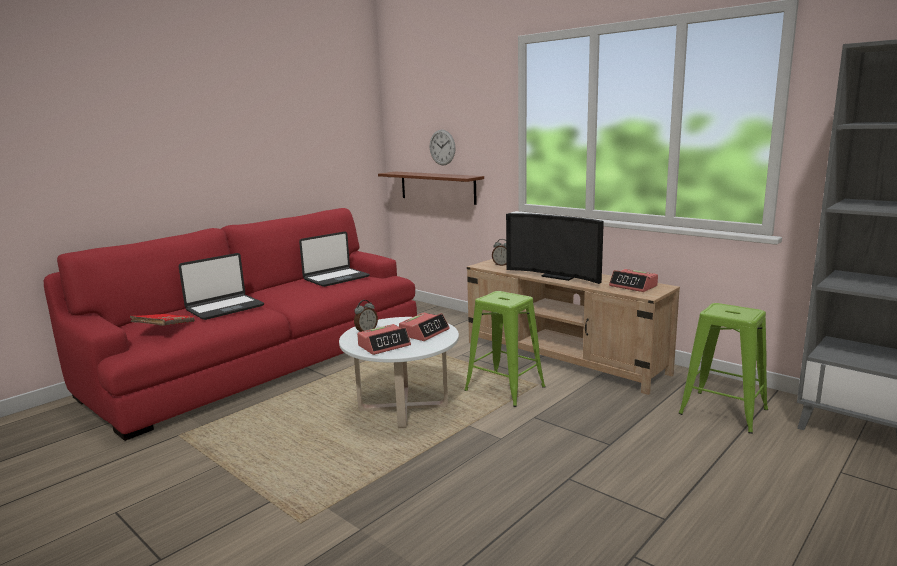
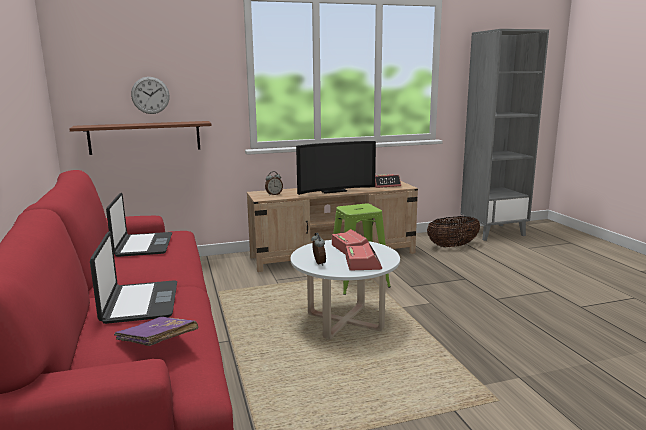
camera: 60 degrees left, 0 degrees up
(164, 328) = (157, 343): red book -> purple book
(722, 411) = (452, 246): green stool -> basket

